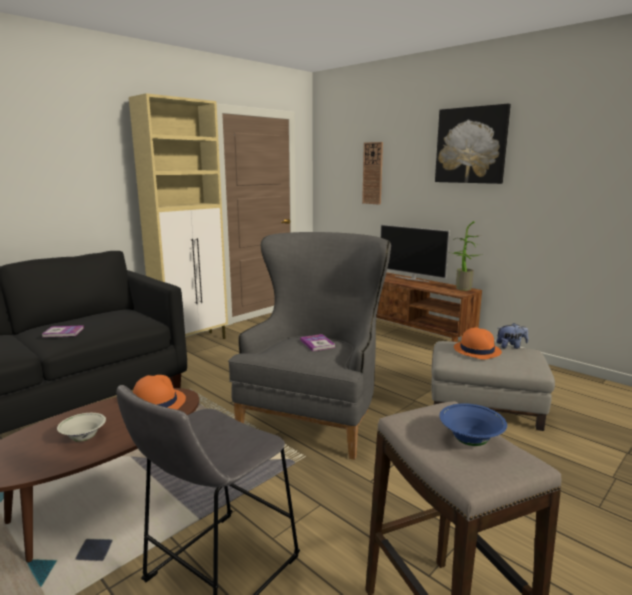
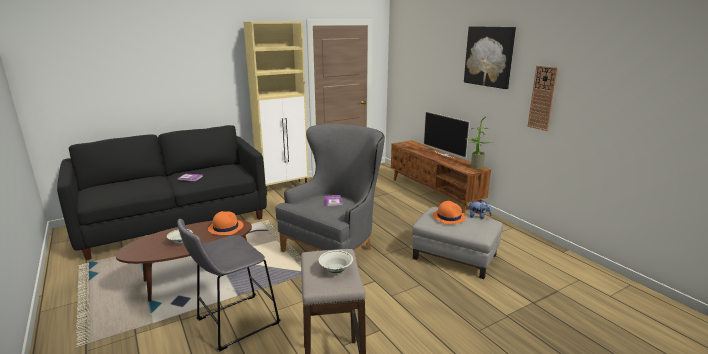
camera: 15 degrees right, 5 degrees up
(372, 173) = (425, 70): wall clock -> wall clock (542, 98)
(470, 441) = (336, 270): blue bowl -> white bowl

